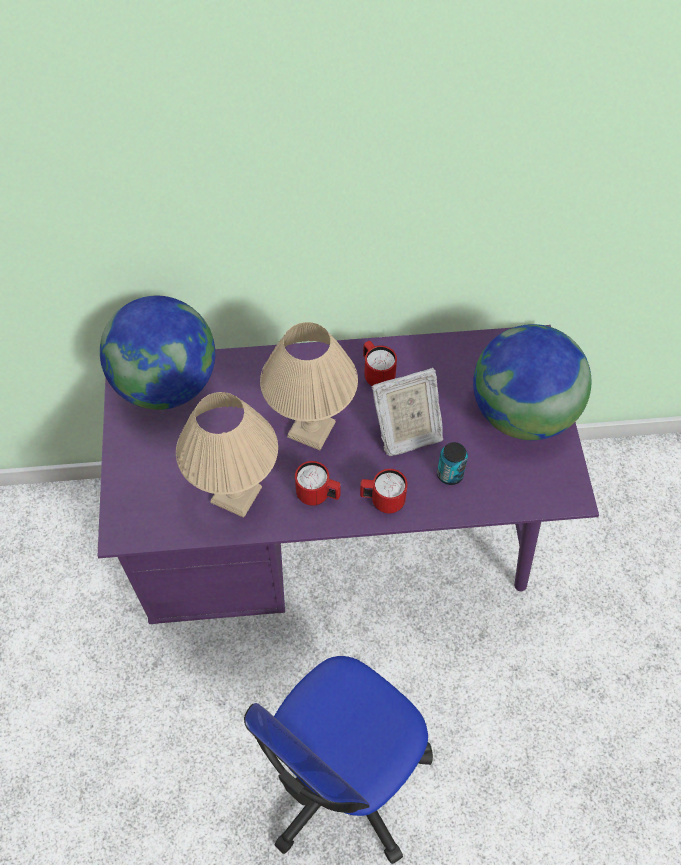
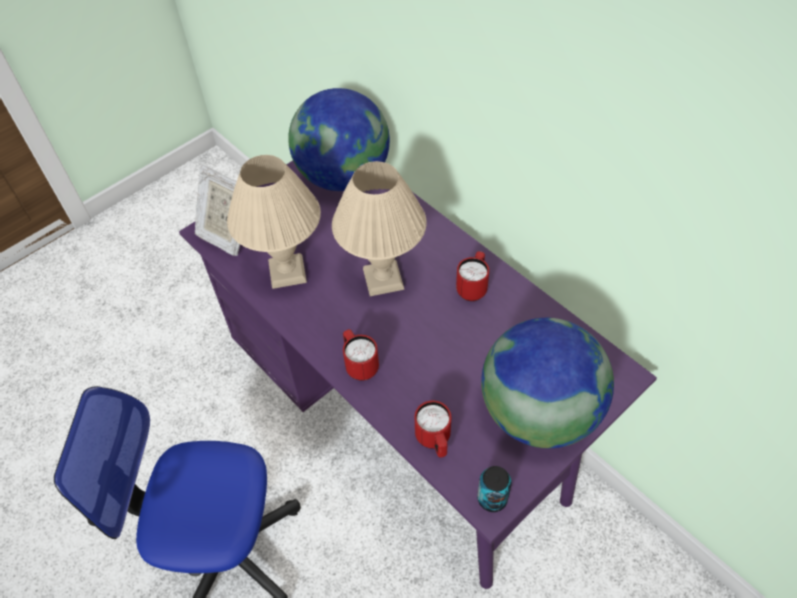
camera: 55 degrees right, 5 degrees down
(318, 495) = (329, 321): red mug -> red mug (434, 441)
(406, 433) = (437, 341): picture frame -> picture frame (226, 234)
(450, 474) = (426, 396): can -> can (492, 498)

